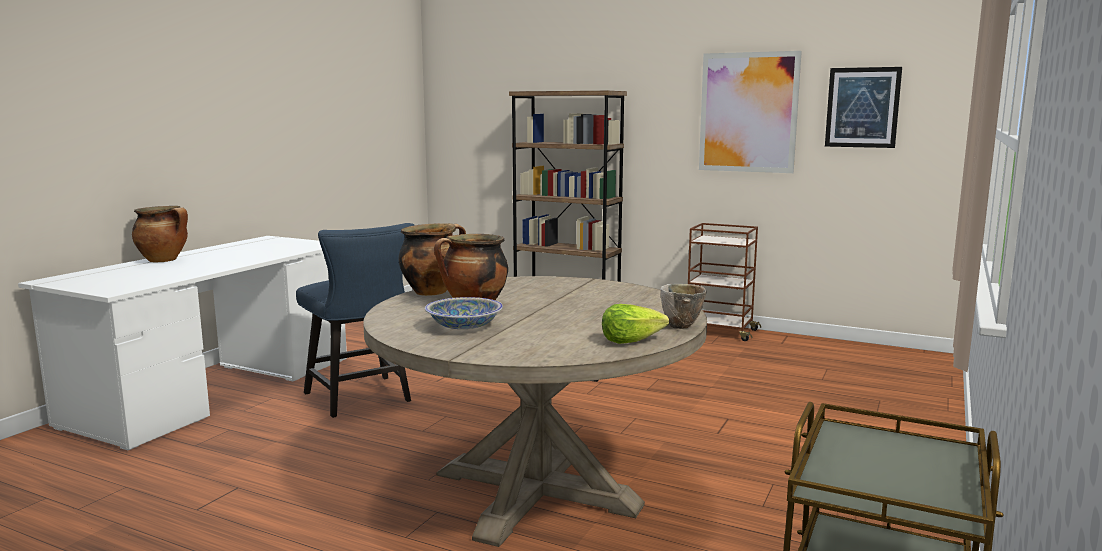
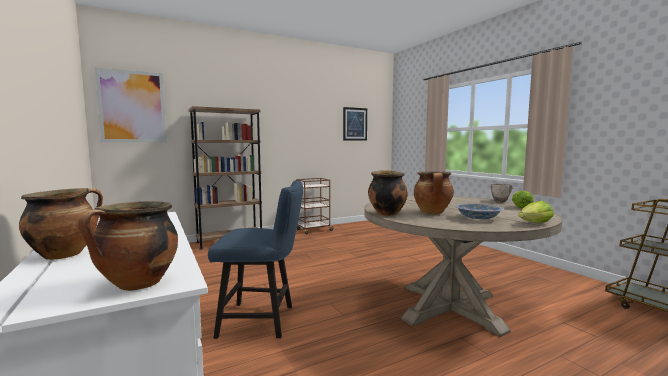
camera: 55 degrees left, 5 degrees down
(104, 286) = (137, 284): none -> cooking pot
(467, 353) = (535, 223): none -> lettuce
(748, 112) = (312, 125): picture -> picture (132, 107)

